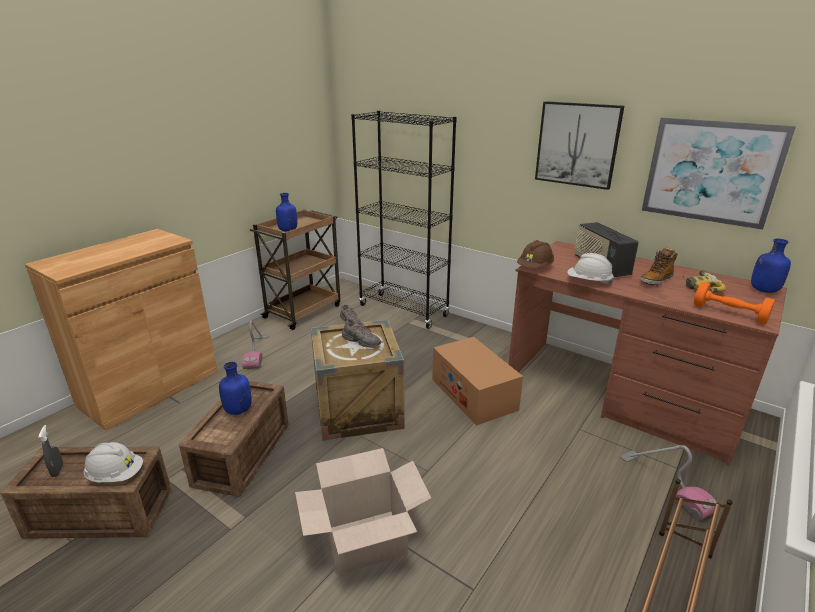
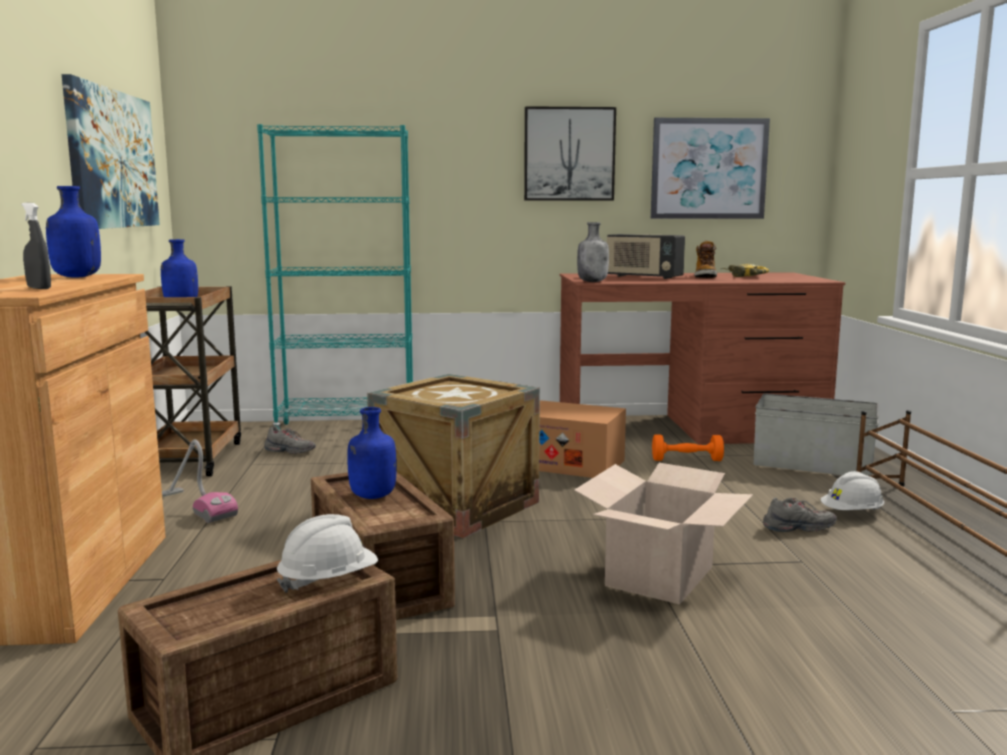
camera: 40 degrees left, 15 degrees down
(57, 470) = (213, 611): grey spray bottle -> grey spray bottle (39, 288)
(260, 141) = (112, 159): none -> picture
(361, 342) = (457, 390): grey shoe -> grey shoe (798, 529)
(403, 311) = (347, 429): black bookcase -> turquoise bookcase
(535, 268) = (593, 281): brown hard hat -> grey bottle
(588, 282) = (660, 281): white hard hat -> white hard hat (852, 513)
(664, 484) = (812, 464): vacuum cleaner -> grey storage box
(729, 313) = (795, 280): orange dumbbell -> orange dumbbell (686, 460)
(763, 290) = (784, 273): blue bottle -> blue bottle (76, 277)

